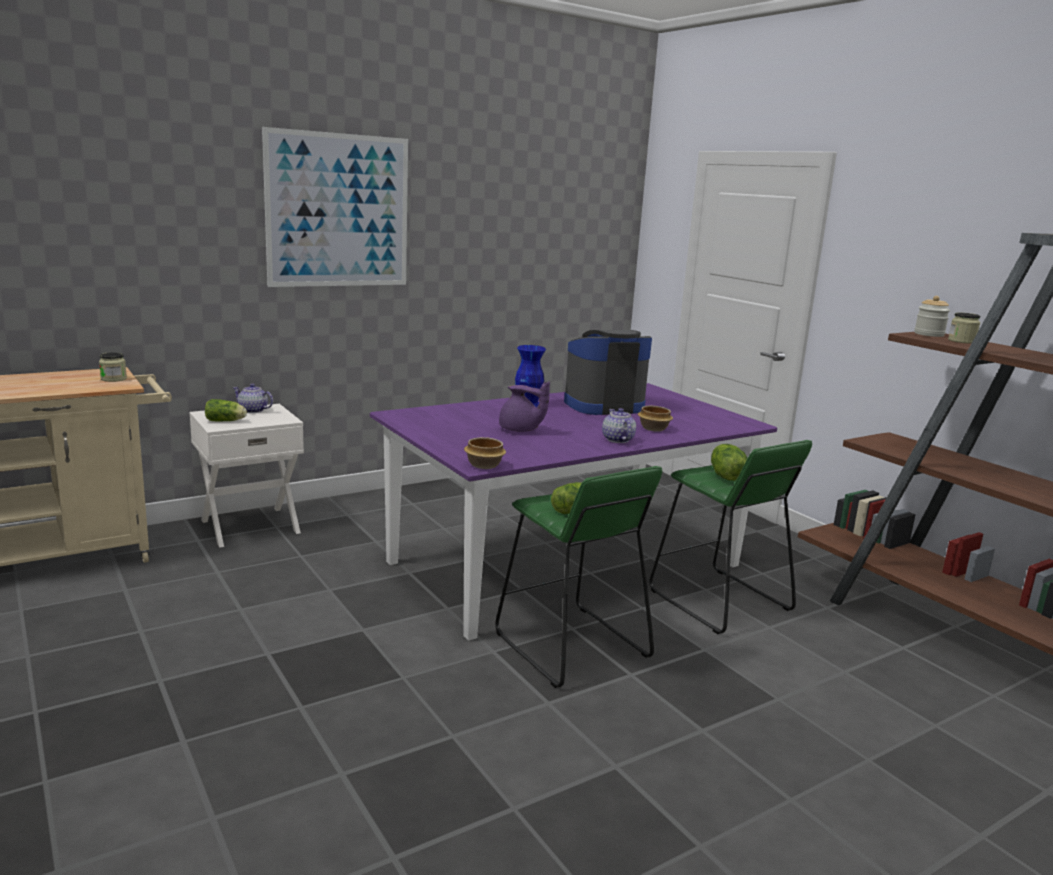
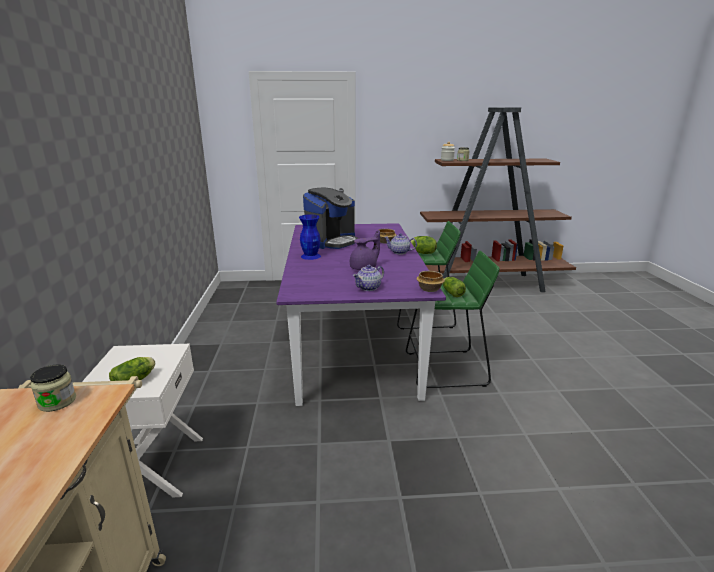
camera: 60 degrees left, 5 degrees up
(253, 410) = (120, 362): teapot -> teapot (369, 288)
(338, 211) = (95, 136): picture -> none
(603, 405) = (331, 242): coffee machine -> coffee machine turned 150 degrees counterclockwise

